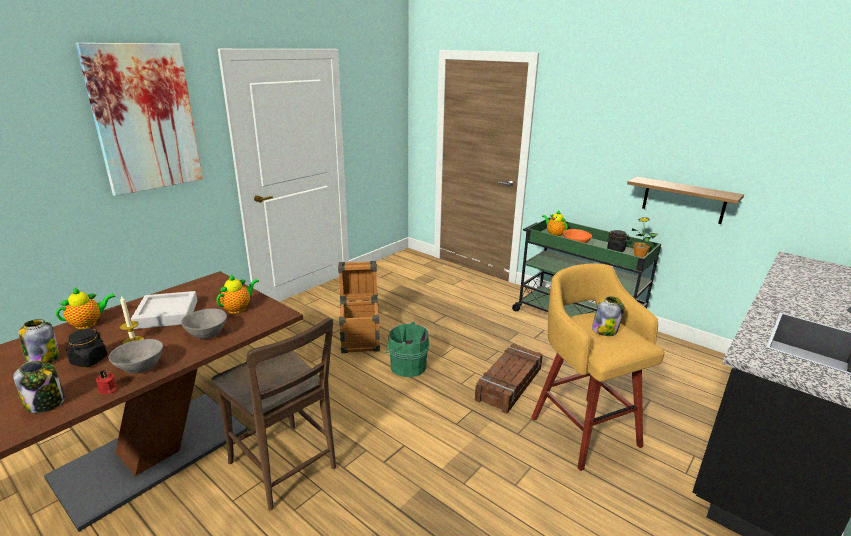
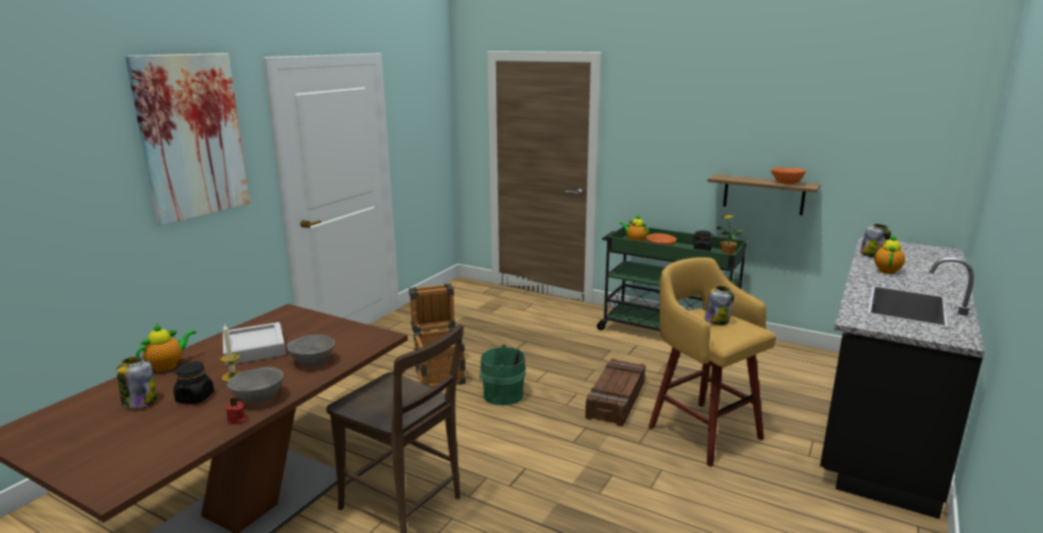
camera: 10 degrees left, 5 degrees down
(46, 403) = (175, 438): jar -> jar (872, 255)
(238, 308) = (333, 336): teapot -> teapot (887, 270)
(708, 191) = (787, 183): none -> orange bowl

